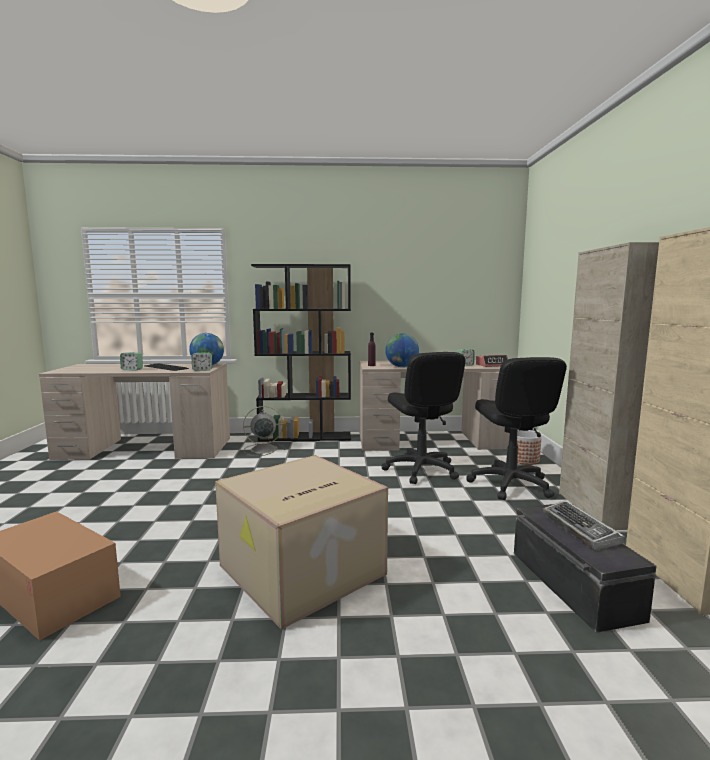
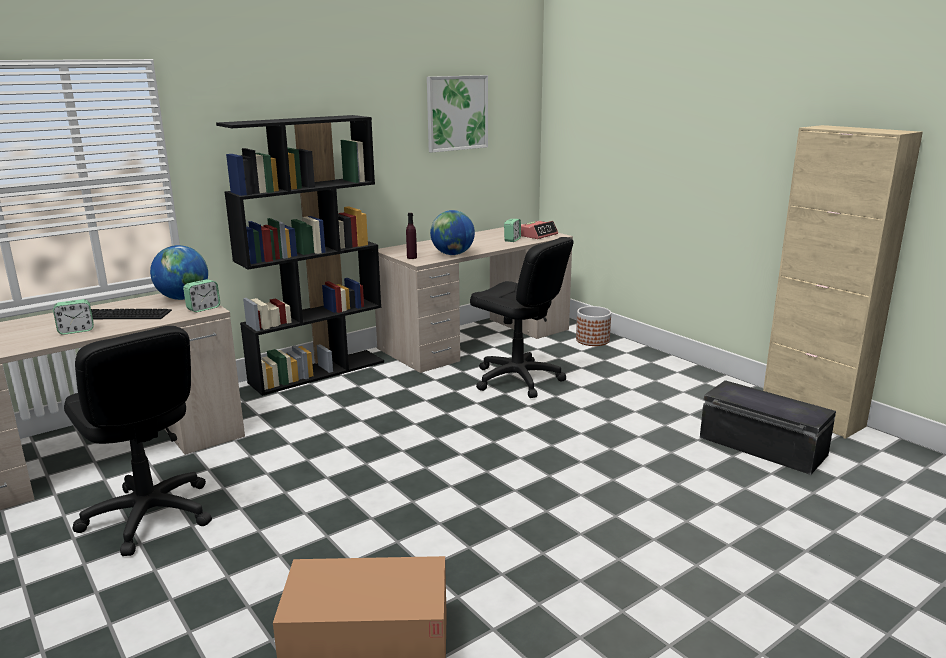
camera: 35 degrees left, 10 degrees up
(262, 449) = (291, 405): grey fan -> none
(301, 571) = (569, 518): cardboard box -> none
(439, 270) = (457, 113): none -> picture
(510, 485) = (616, 372): black office chair -> black office chair (149, 516)
(581, 530) = (767, 399): keyboard -> none
(595, 510) = (706, 377): beige cabinet -> none

